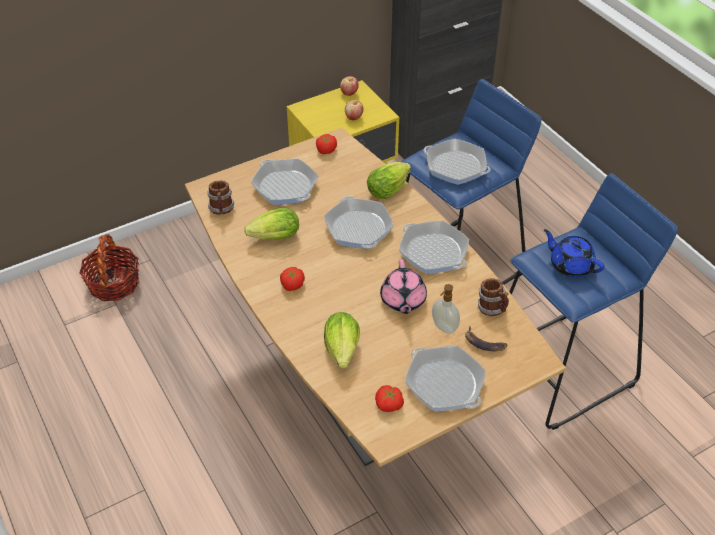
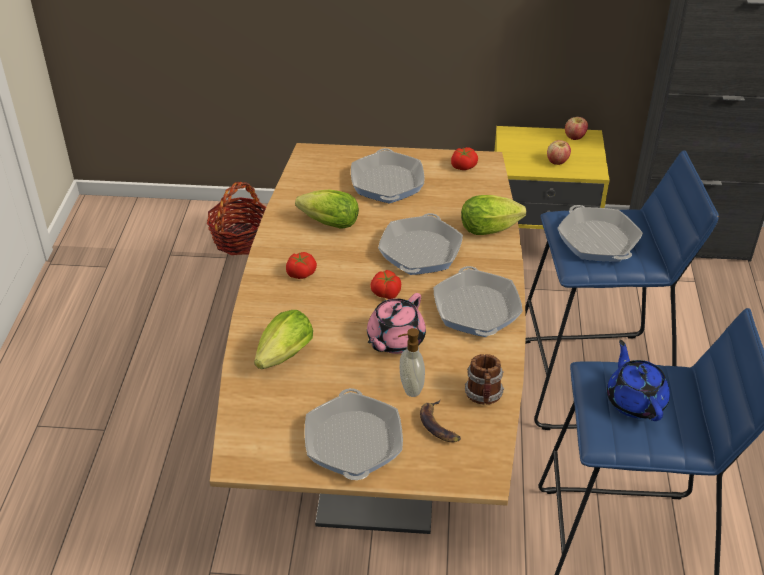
camera: 35 degrees right, 5 degrees down
(222, 210) = (306, 178): mug -> none
(389, 405) = (276, 431): tomato -> tomato (386, 293)

